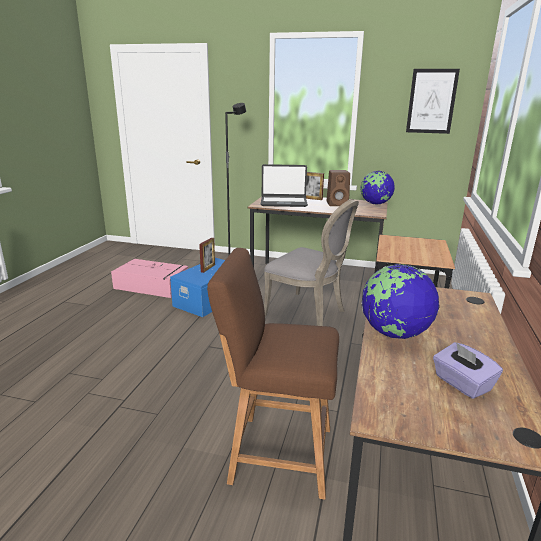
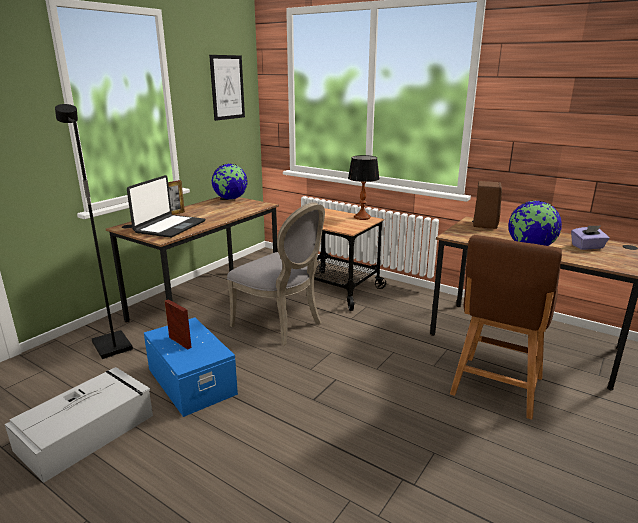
camera: 70 degrees left, 0 degrees up
(152, 286) = (88, 431): pink storage box -> grey storage box
(308, 312) = (281, 324): grey chair -> grey chair turned 75 degrees clockwise
(338, 204) = (211, 209): brown speaker -> brown speaker (484, 224)
(440, 257) = (362, 217): none -> table lamp

